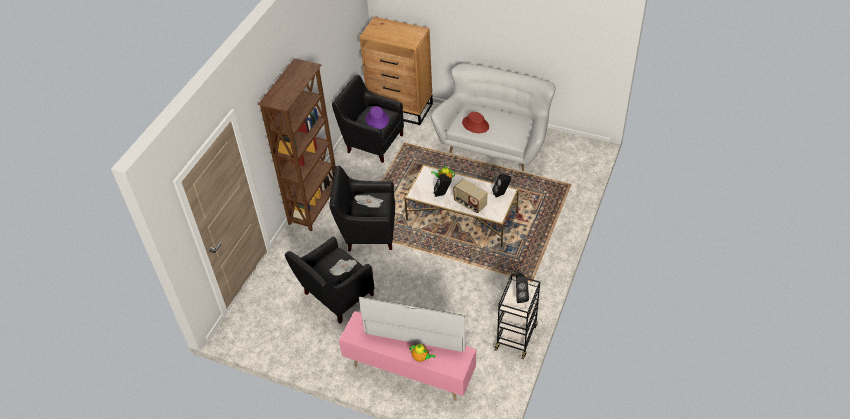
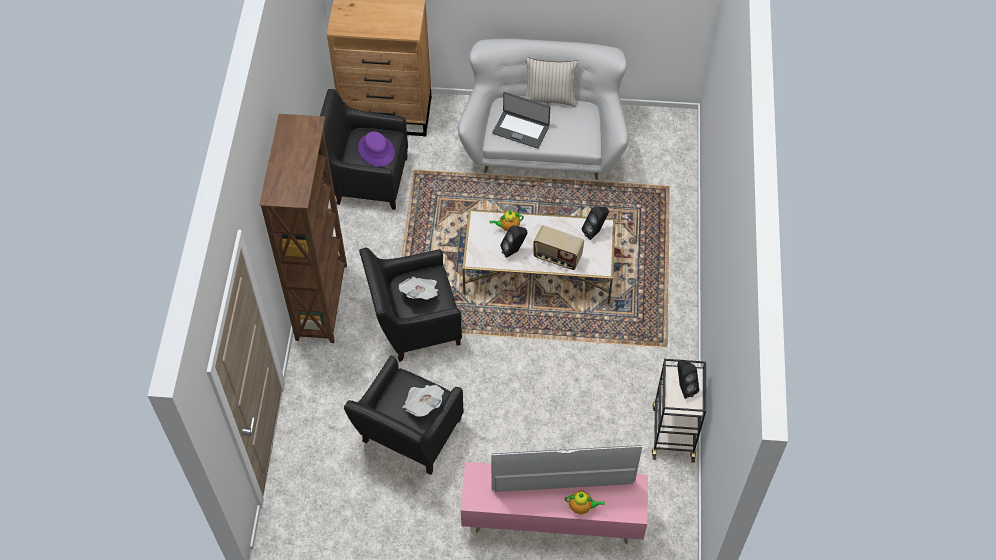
camera: 20 degrees left, 10 degrees up
(475, 124) = (521, 129): red hat -> laptop
(502, 110) = (549, 98): none -> beige pillow

